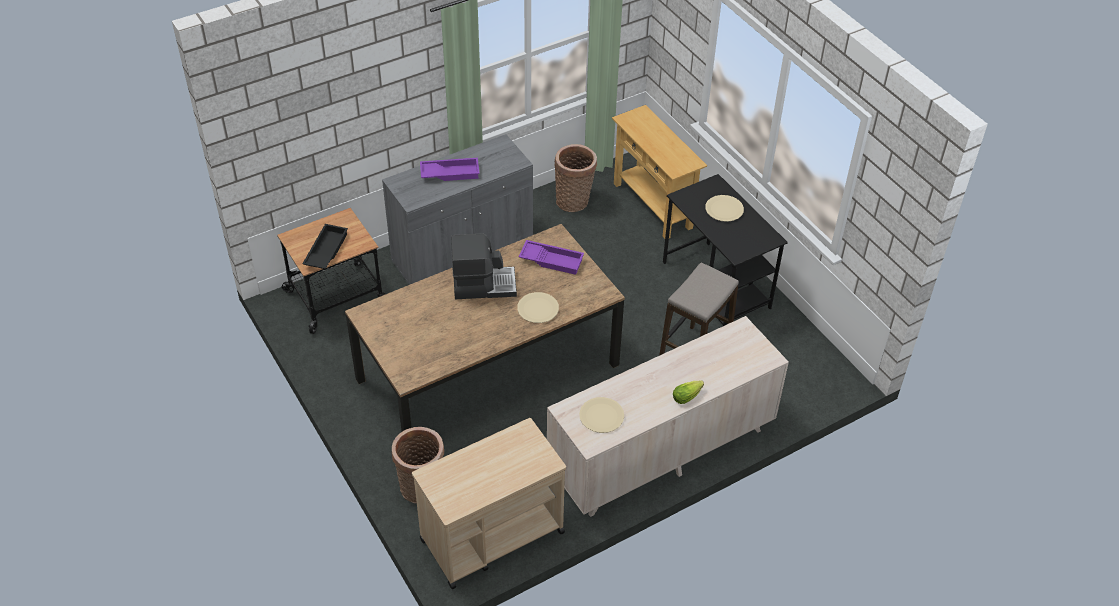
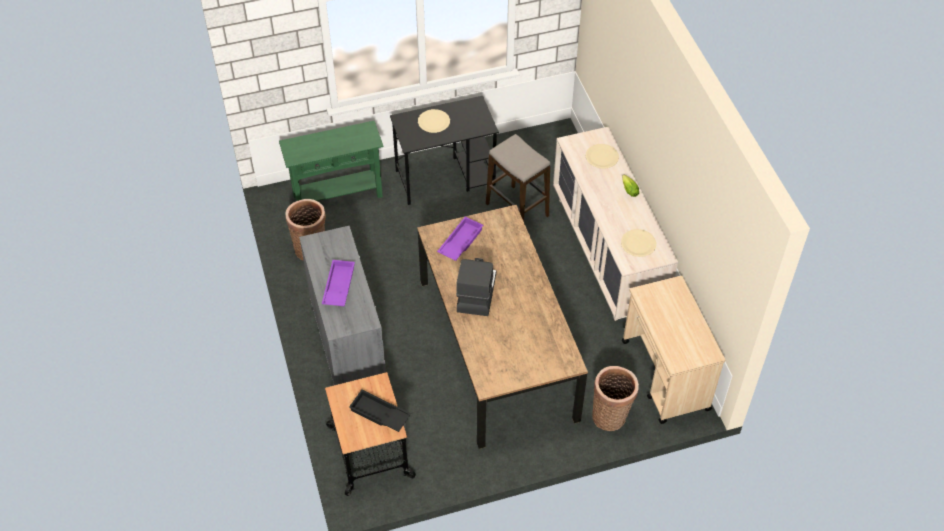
camera: 75 degrees left, 5 degrees up
(538, 308) = (514, 262): beige plate -> beige plate (601, 157)
(652, 205) = (337, 195): beige console table -> green console table

